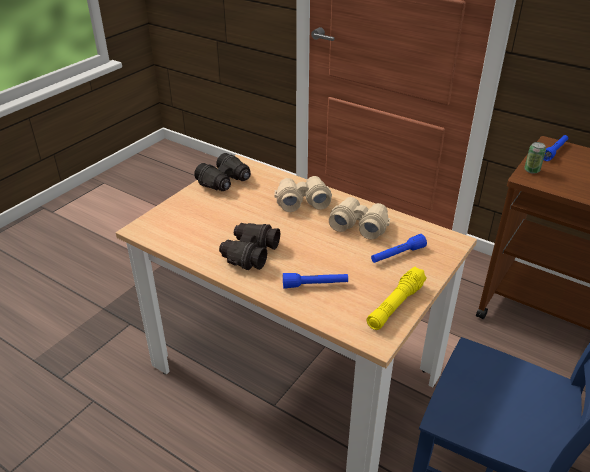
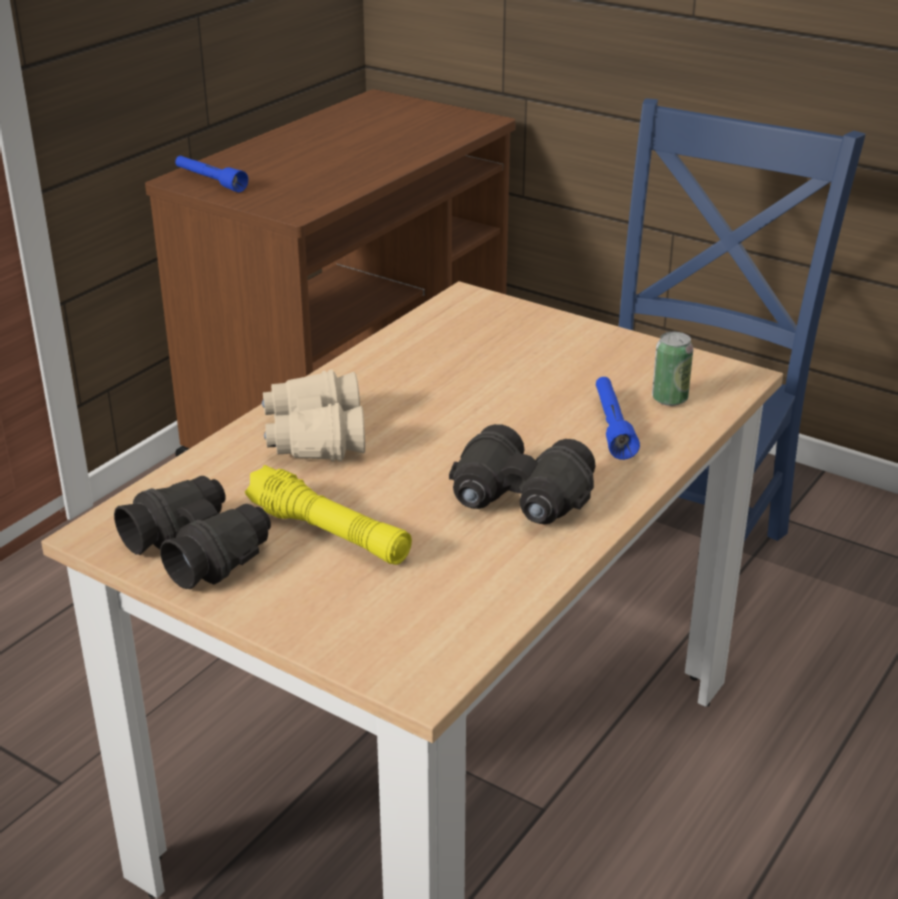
camera: 90 degrees left, 5 degrees down
(359, 225) = (414, 377): beige binoculars -> none
(395, 305) = (651, 357): yellow flashlight -> yellow flashlight (329, 533)
(397, 255) = (512, 347): blue flashlight -> none
(531, 170) = (272, 205): can -> can (669, 399)

